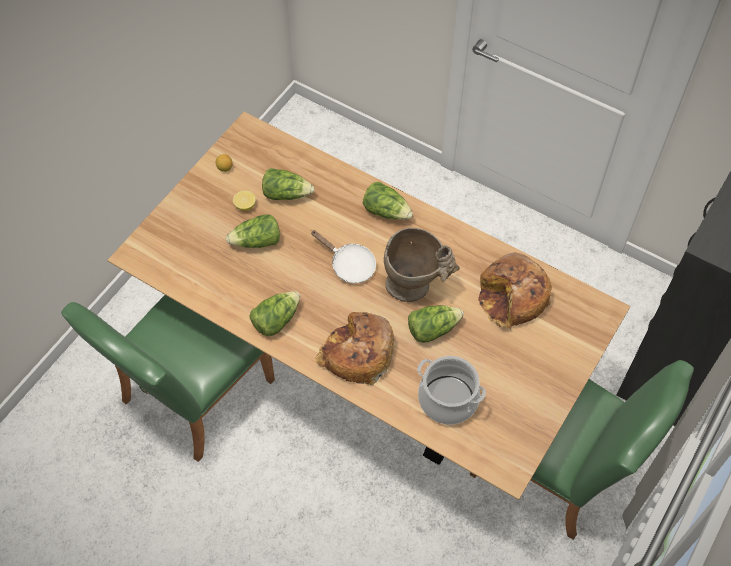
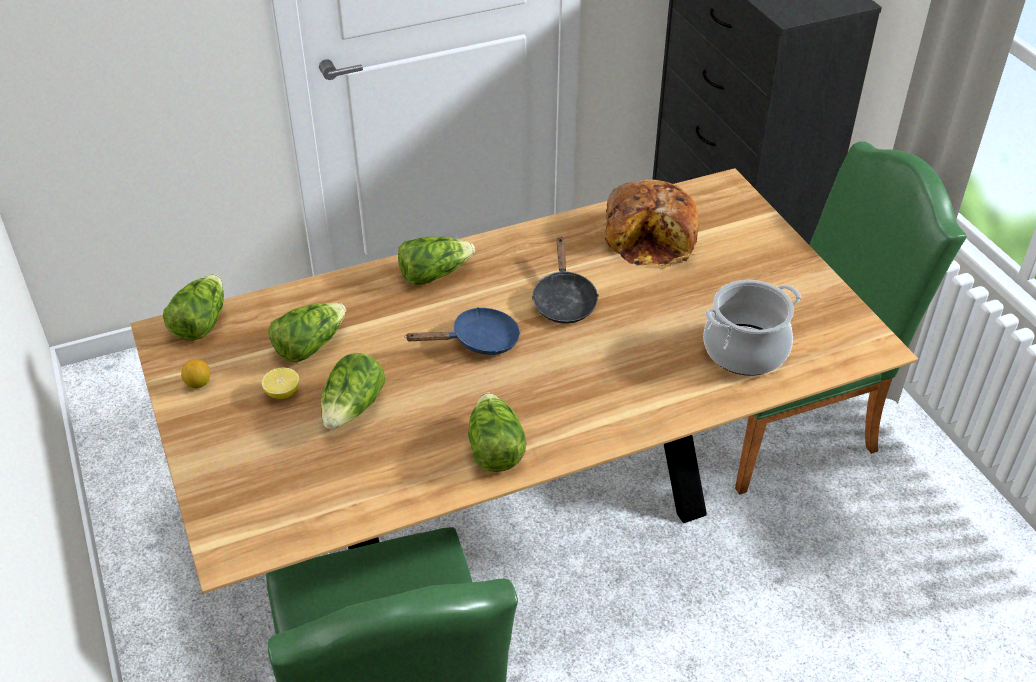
camera: 55 degrees left, 15 degrees down
(349, 265) = (478, 341): white frying pan -> blue frying pan
(357, 353) = (615, 396): bread -> none
(416, 285) = (563, 300): beige vase -> black frying pan
(432, 329) = (637, 316): lettuce -> lettuce (200, 322)

